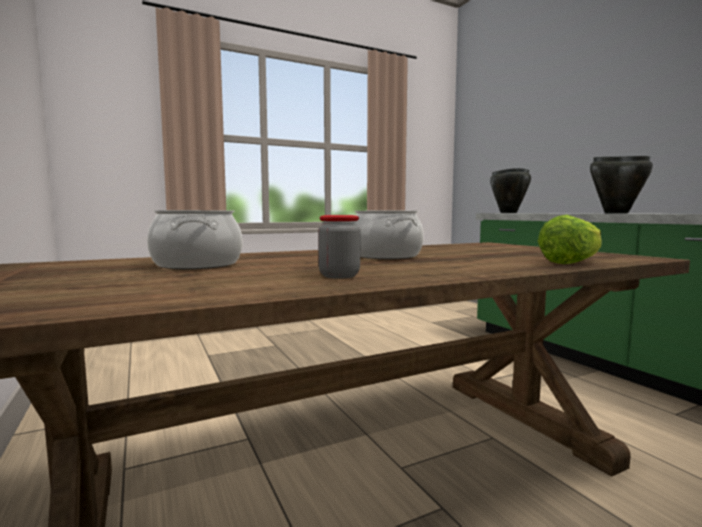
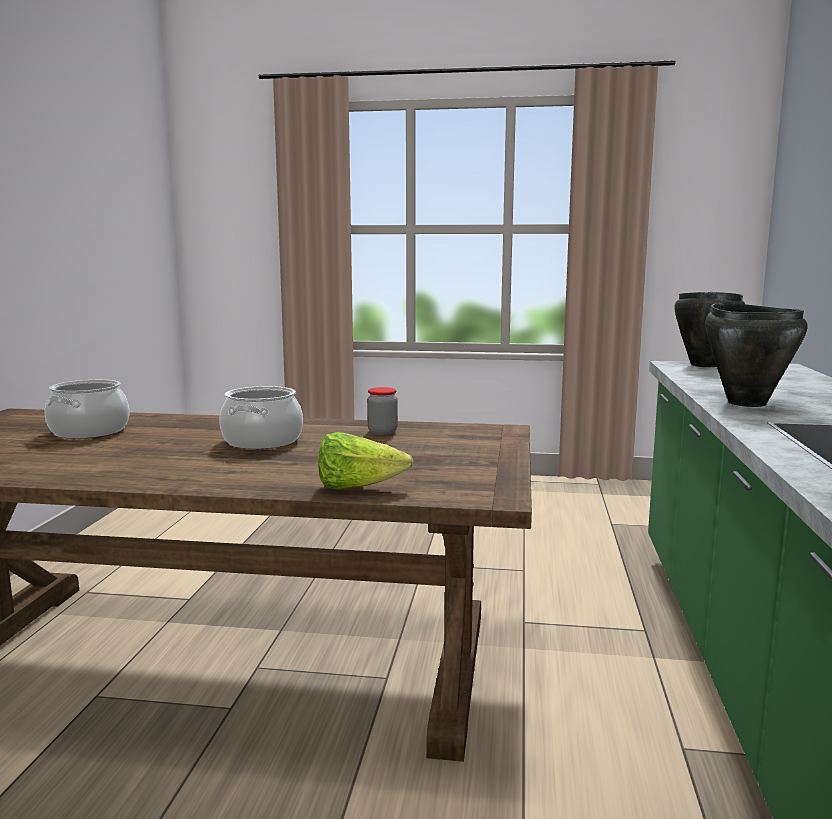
camera: 35 degrees right, 5 degrees up
(339, 276) = (105, 467): jar -> jar (382, 432)

